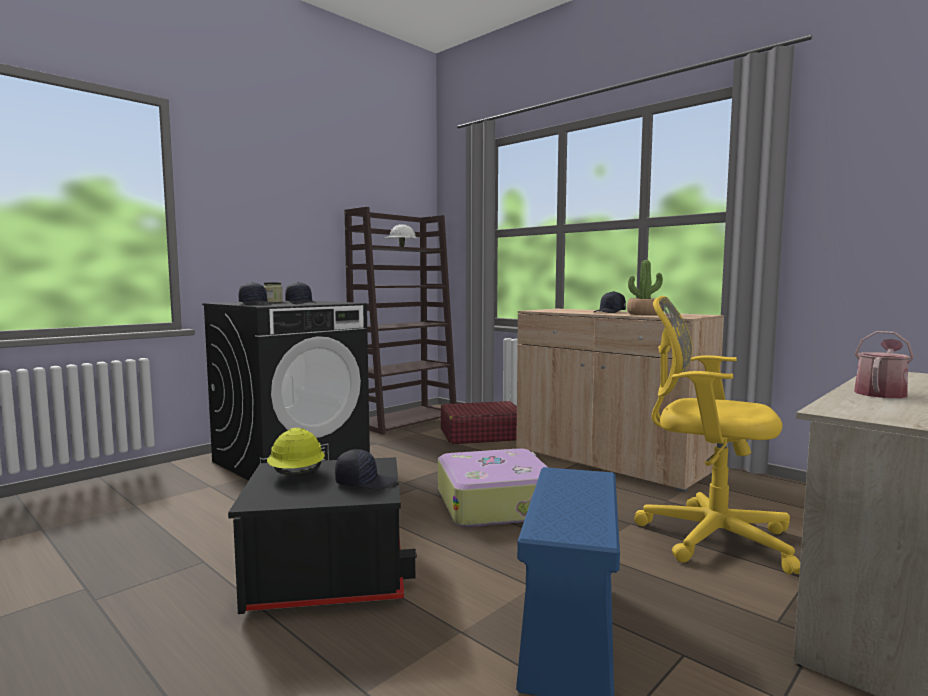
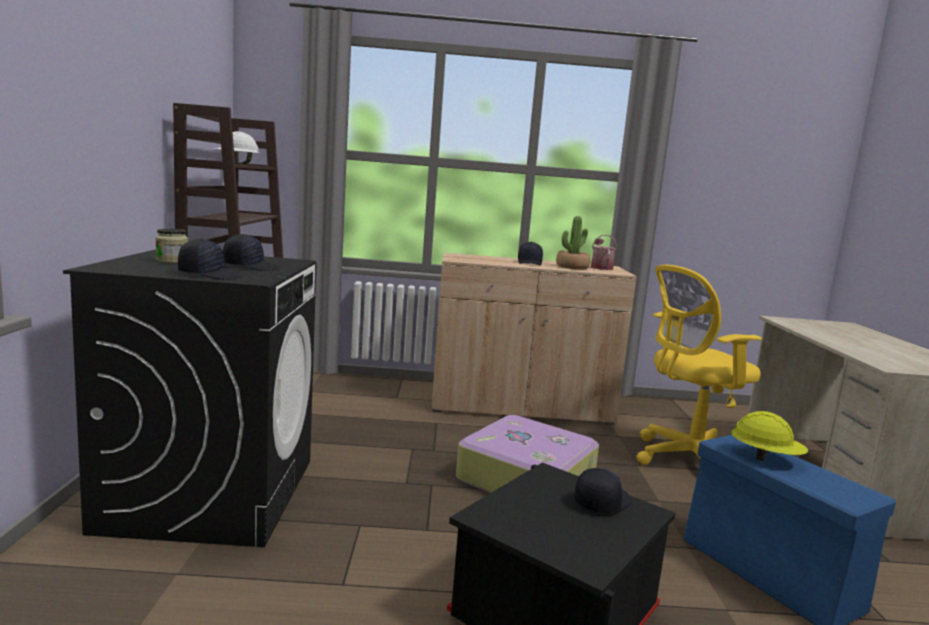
camera: 45 degrees left, 5 degrees up
(297, 475) = (528, 517): yellow hard hat -> yellow hard hat (765, 458)
(481, 435) = (364, 400): red suitcase -> none
(881, 393) = (845, 343): watering can -> watering can (601, 267)

